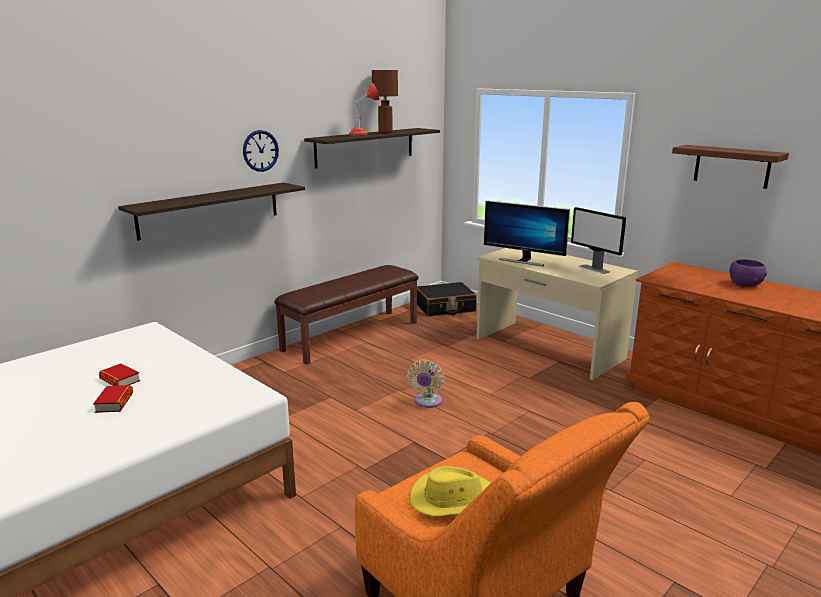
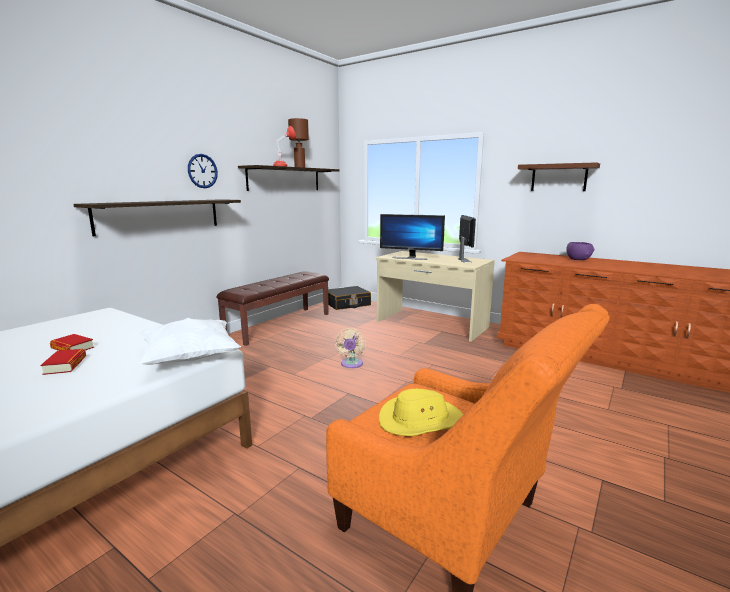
camera: 10 degrees left, 5 degrees down
(232, 405) = (190, 359): none -> white pillow
(594, 269) = (464, 260): monitor -> monitor turned 135 degrees counterclockwise

